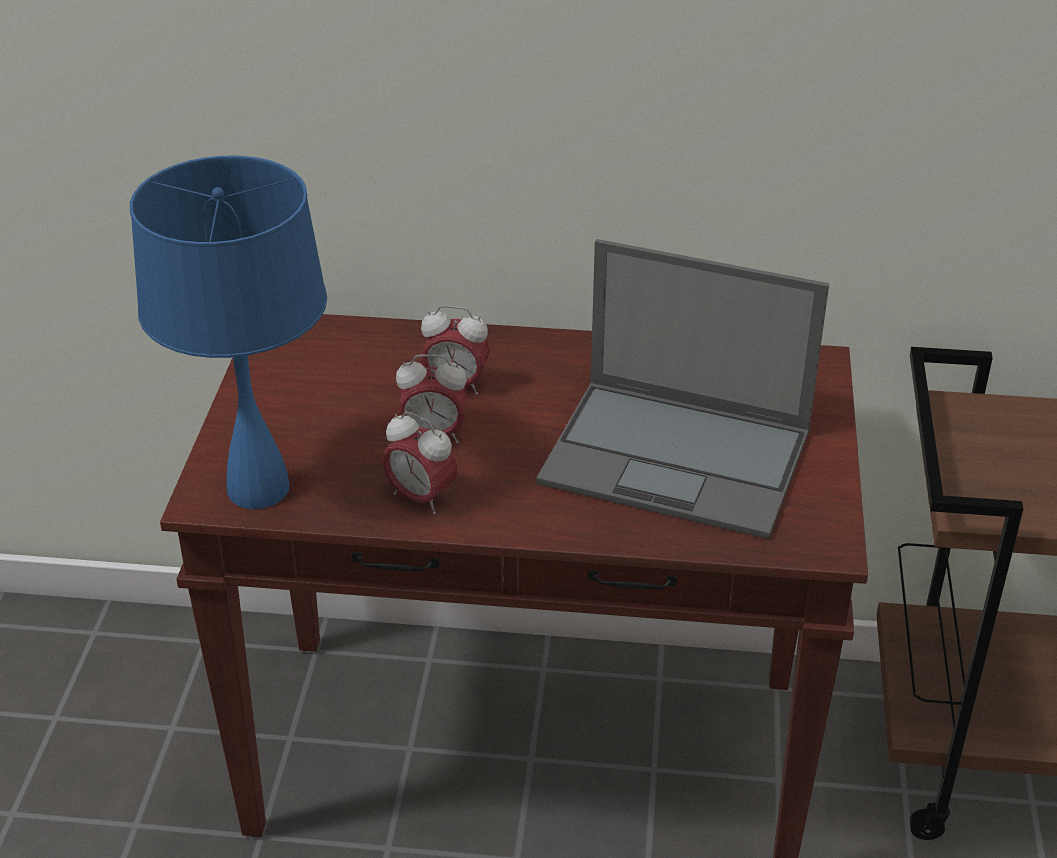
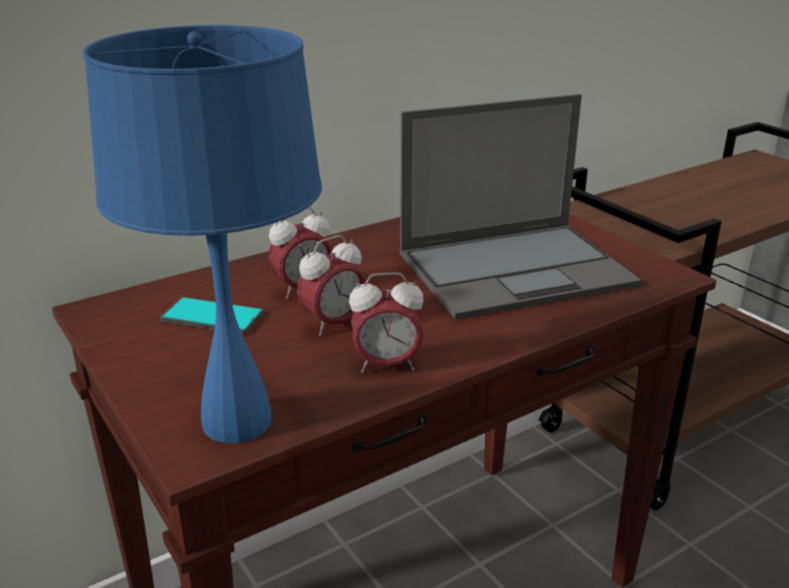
camera: 40 degrees left, 10 degrees down
(351, 380) = (212, 317): none -> phone

